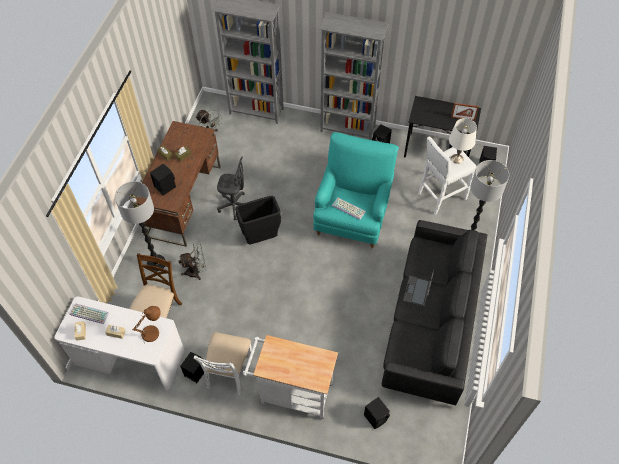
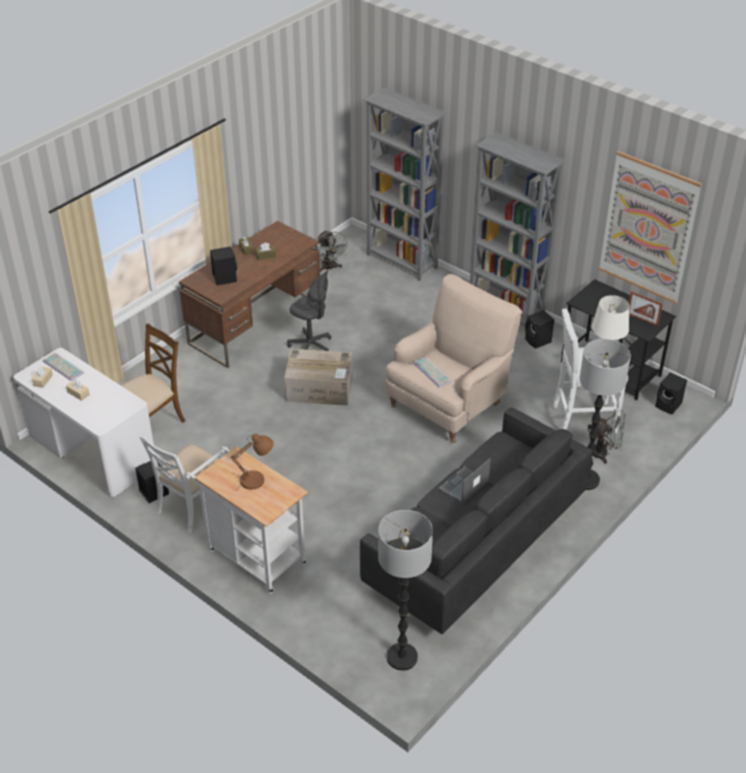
camera: 25 degrees right, 15 degrees down
(152, 333) = (116, 406): brown table lamp -> brown table lamp (255, 480)
(156, 263) = (183, 373): floor lamp -> floor lamp (402, 657)
(196, 271) = (223, 396): grey fan -> grey fan (604, 453)
(260, 238) = (320, 388): black trash can -> cardboard box
(352, 217) = (449, 403): turquoise armchair -> beige armchair
(376, 417) = (337, 617): black speaker -> none
(458, 57) = (648, 228): none -> picture

